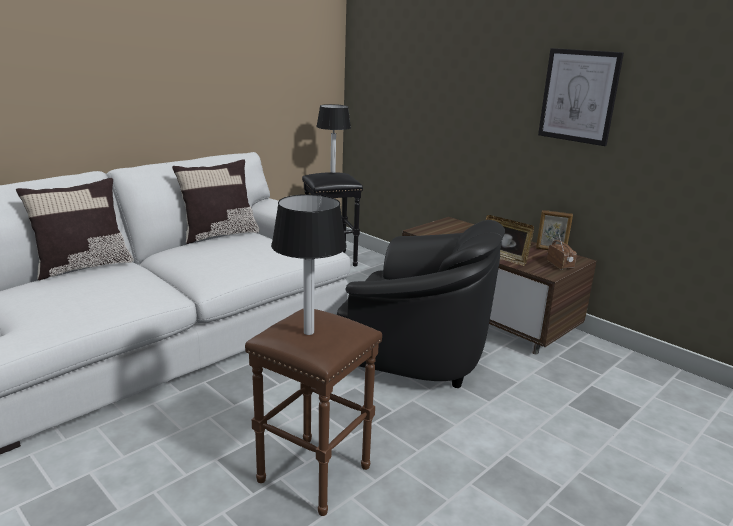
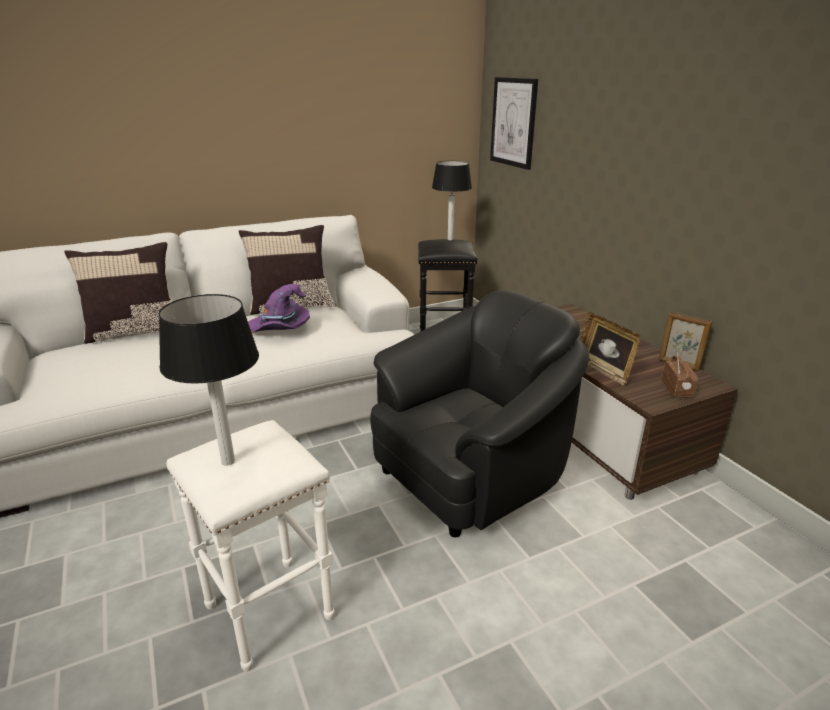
camera: 20 degrees right, 5 degrees up
(225, 252) = (278, 329): none -> purple hat
(311, 474) = (266, 610): brown stool -> white stool
(415, 355) = (471, 475): black armchair -> black armchair turned 75 degrees counterclockwise
(579, 96) = (735, 157): picture -> picture (513, 122)

